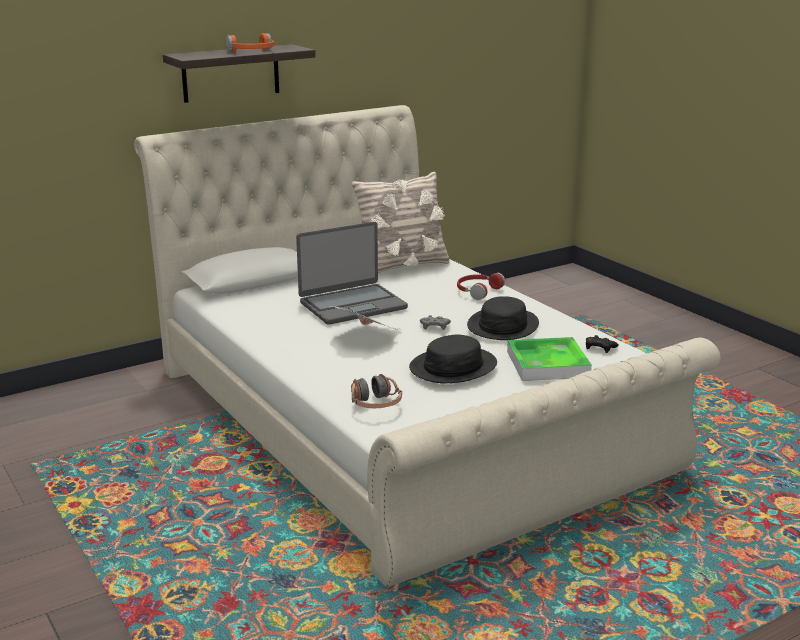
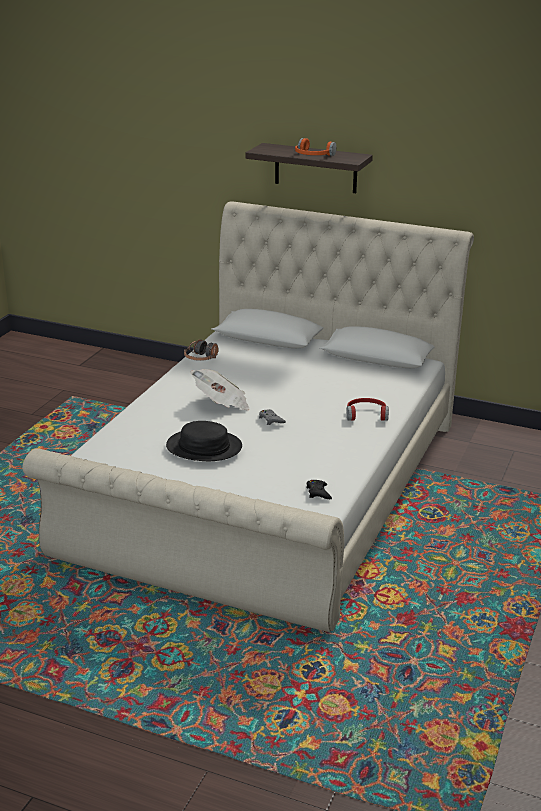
camera: 55 degrees right, 5 degrees up
(352, 305) = (270, 381): laptop -> none
(375, 404) = (116, 440): headphones -> headphones (201, 358)
(402, 266) = (375, 373): beige pillow -> none
(502, 325) = (308, 443): black hat -> none
(547, 364) = (257, 480): tray -> none

